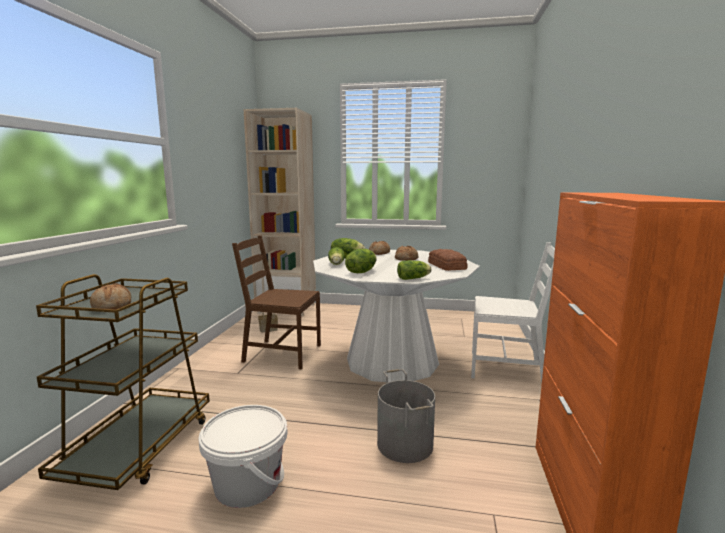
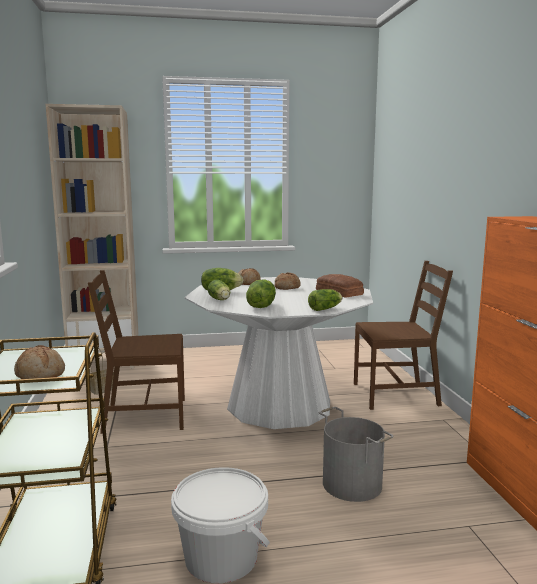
camera: 20 degrees left, 0 degrees up
(506, 368) = (396, 394): white chair -> brown chair

